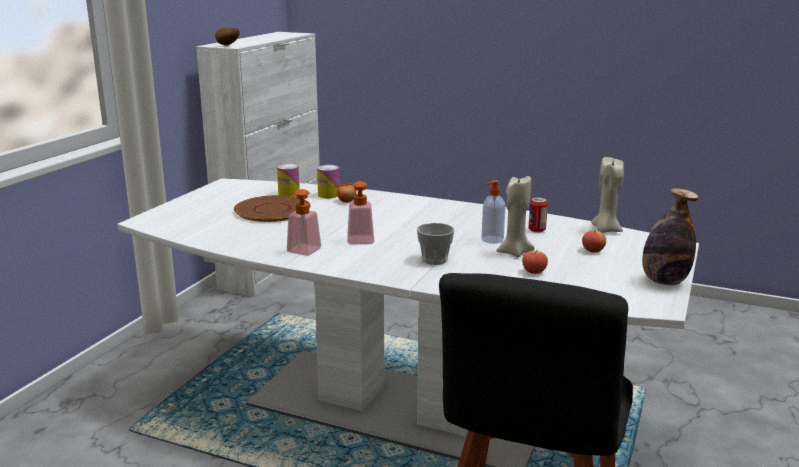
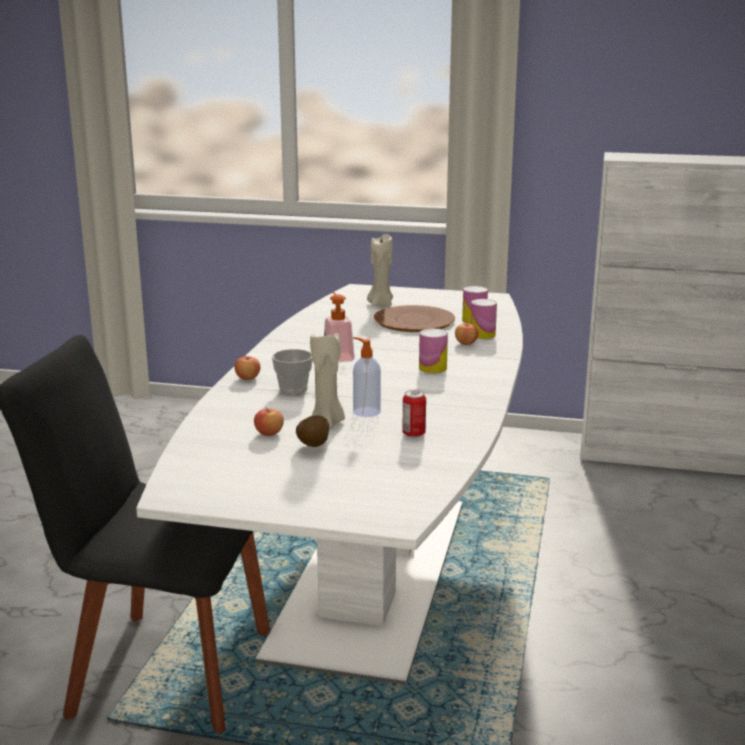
camera: 80 degrees right, 0 degrees up
(227, 45) = (621, 156): potato -> potato (312, 447)
(301, 252) = (297, 341): soap dispenser -> none
(401, 215) = (432, 368): none -> can
(593, 250) = (350, 464): apple -> apple (248, 378)
(605, 230) = (436, 474): beige candle -> beige candle (380, 304)
(664, 281) = (251, 502): bottle -> none

